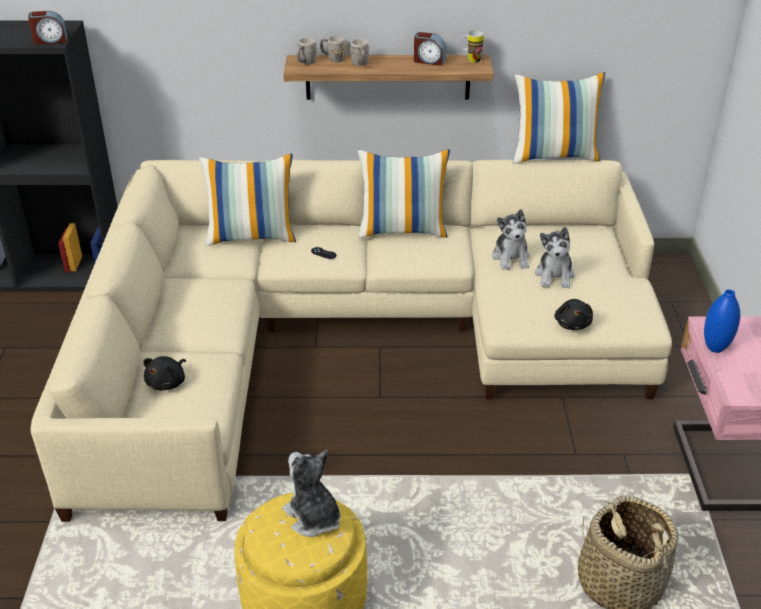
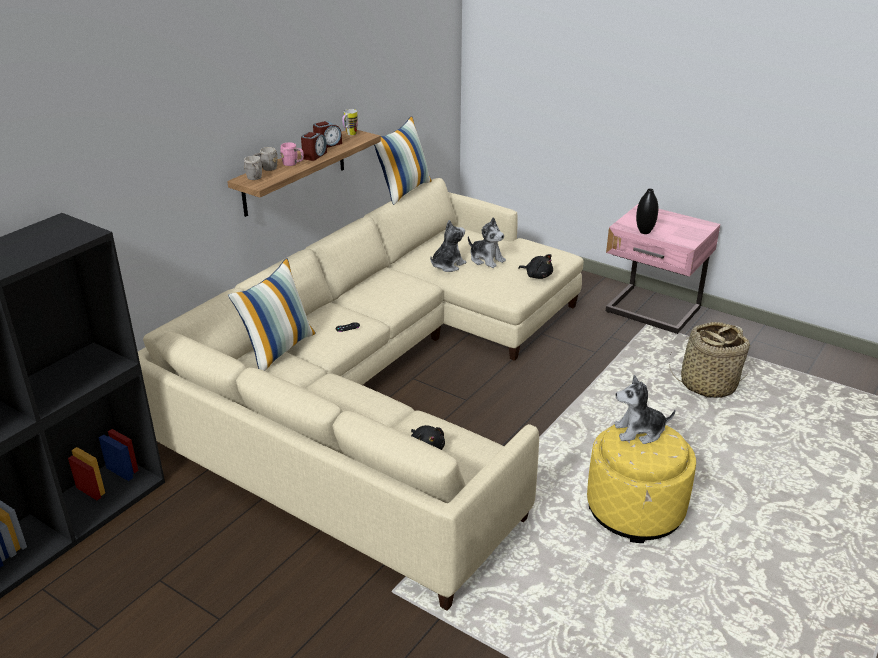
camera: 55 degrees left, 5 degrees down
(50, 40) = (82, 234): alarm clock -> alarm clock (314, 155)
(360, 64) = (293, 164): grey mug -> pink mug
(403, 230) = (361, 288): pillow -> none
(511, 257) = (447, 265): plush toy -> plush toy turned 75 degrees counterclockwise
(715, 348) = (644, 232): blue vase -> black vase

